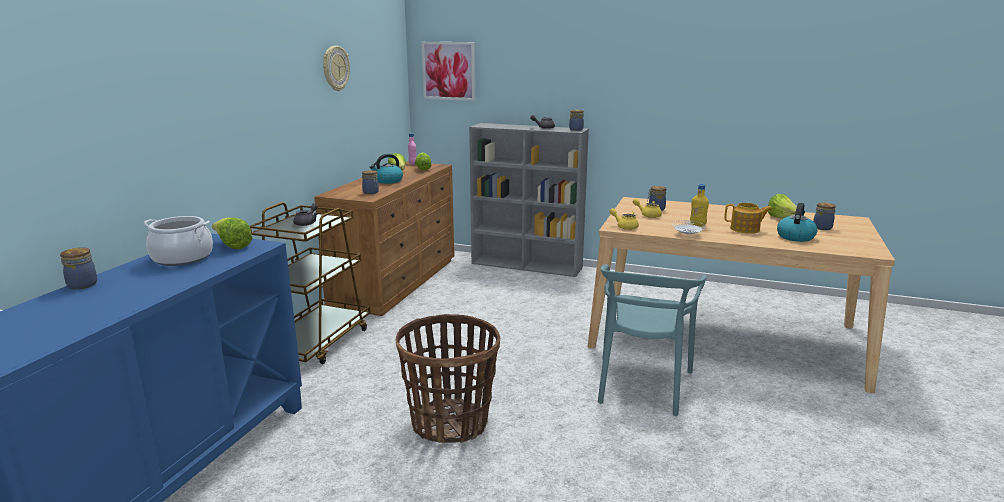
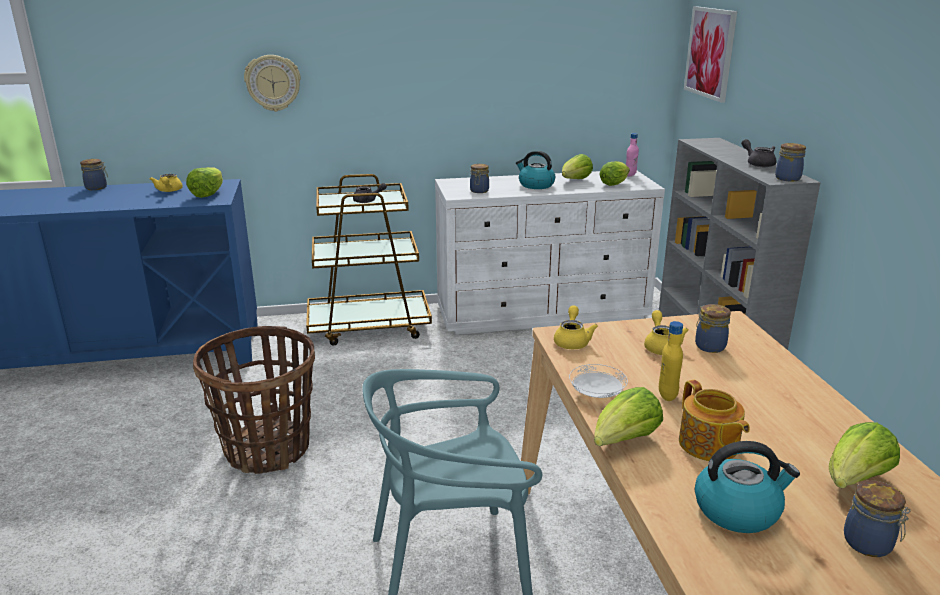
camera: 60 degrees right, 5 degrees up
(182, 258) = (169, 191): cooking pot -> yellow teapot
(335, 68) = (505, 36): wall clock -> wall clock (273, 83)
(396, 282) = (543, 312): brown dresser -> white dresser
(734, 239) = (624, 441): none -> lettuce

